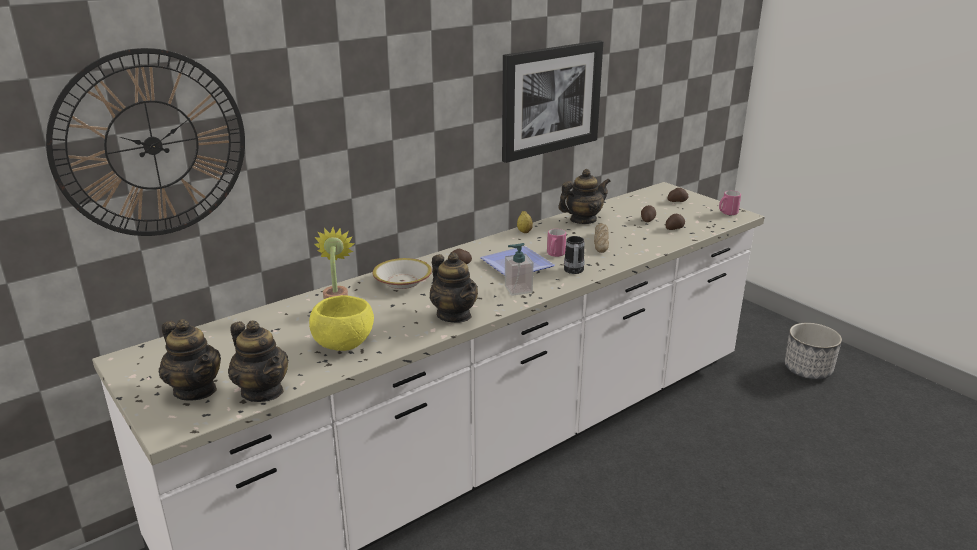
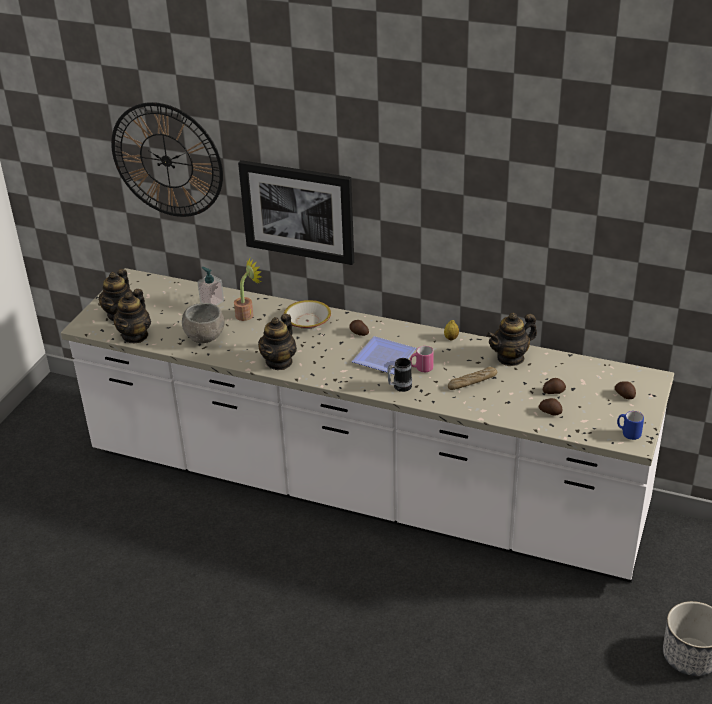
camera: 60 degrees right, 10 degrees up
(342, 345) = (204, 337): yellow bowl -> grey bowl
(518, 289) = (343, 373): soap dispenser -> soap dispenser (212, 302)
(550, 99) = (509, 235): picture -> picture (298, 211)
(583, 220) = (510, 358): teapot -> teapot turned 120 degrees clockwise
(727, 213) = (628, 433): pink mug -> blue mug

